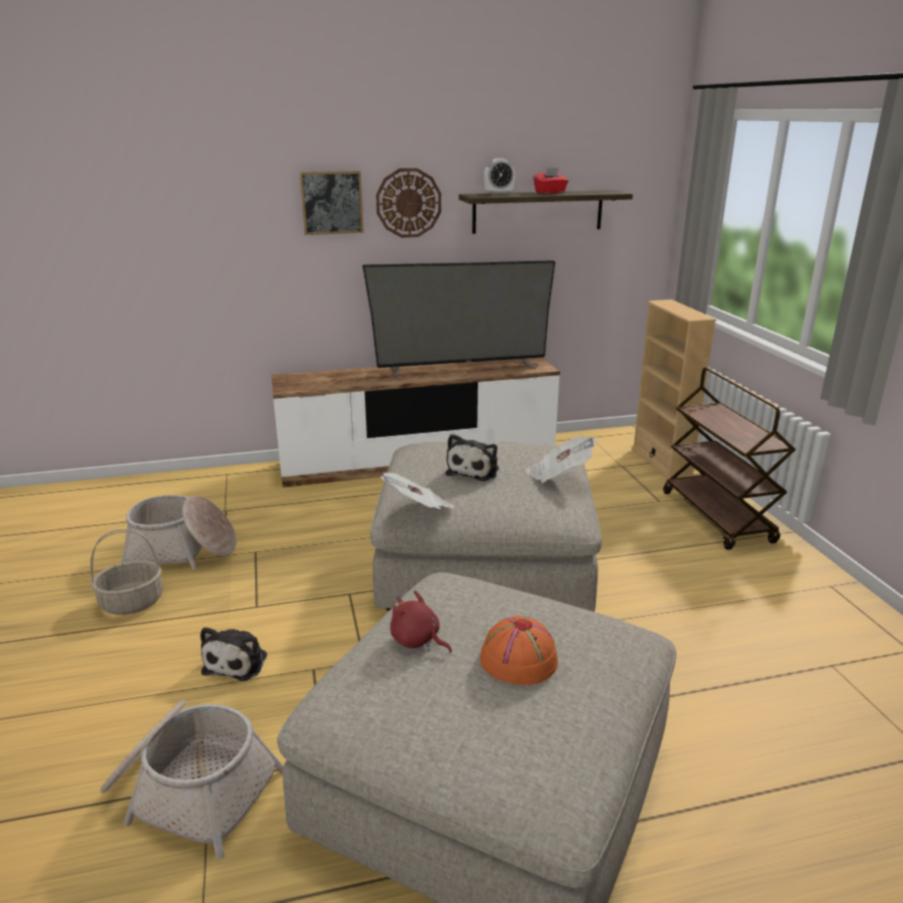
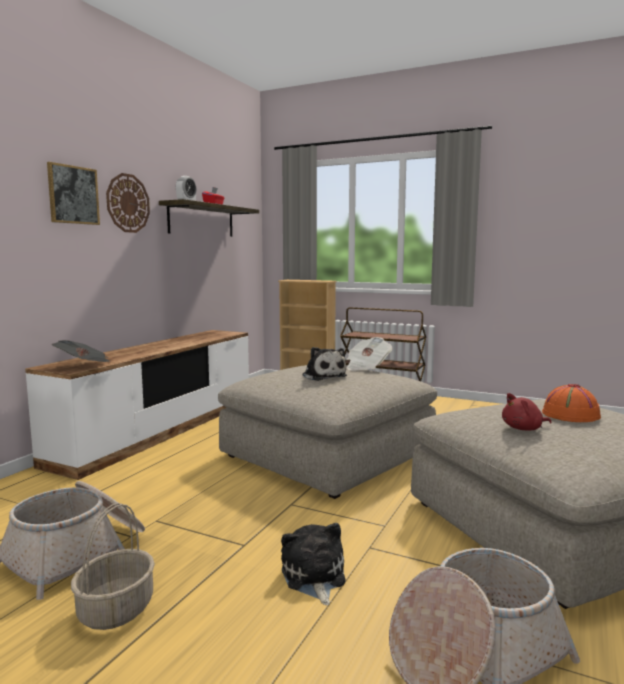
camera: 50 degrees left, 15 degrees down
(238, 661) = (313, 577): plush toy -> plush toy turned 150 degrees counterclockwise
(418, 508) = (346, 396): newspaper -> newspaper (84, 366)
(461, 368) = (182, 340): television -> none

